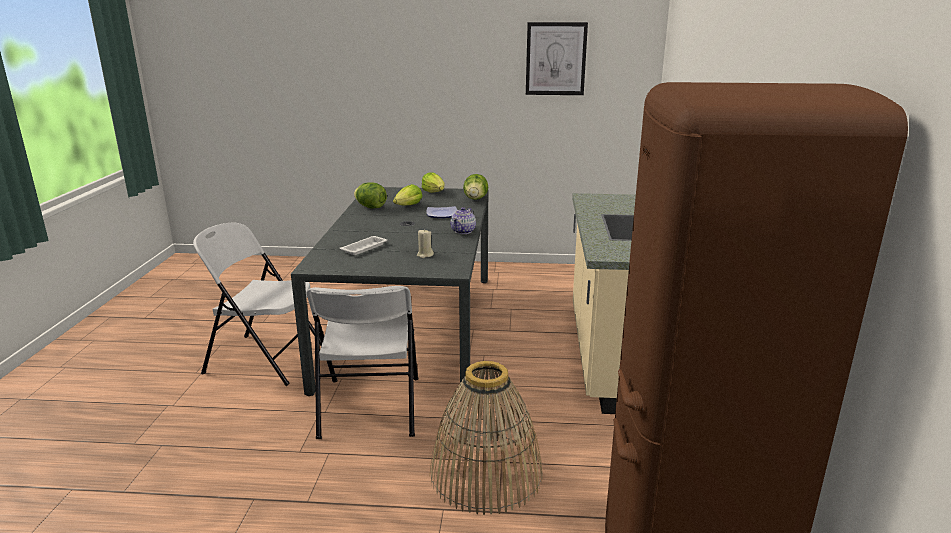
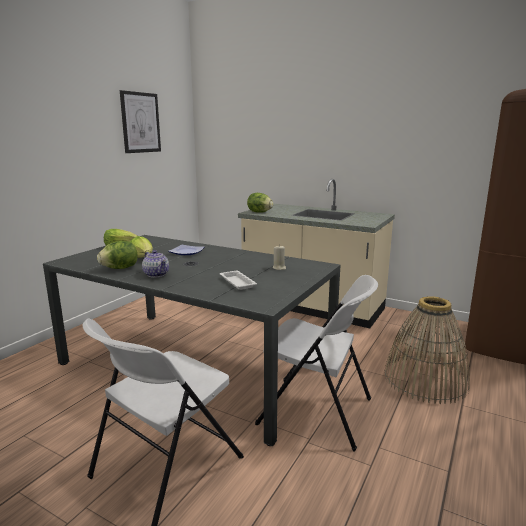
camera: 65 degrees left, 5 degrees down
(463, 231) = (238, 252): teapot -> teapot (156, 274)
(475, 199) = (164, 240): lettuce -> lettuce (259, 212)

